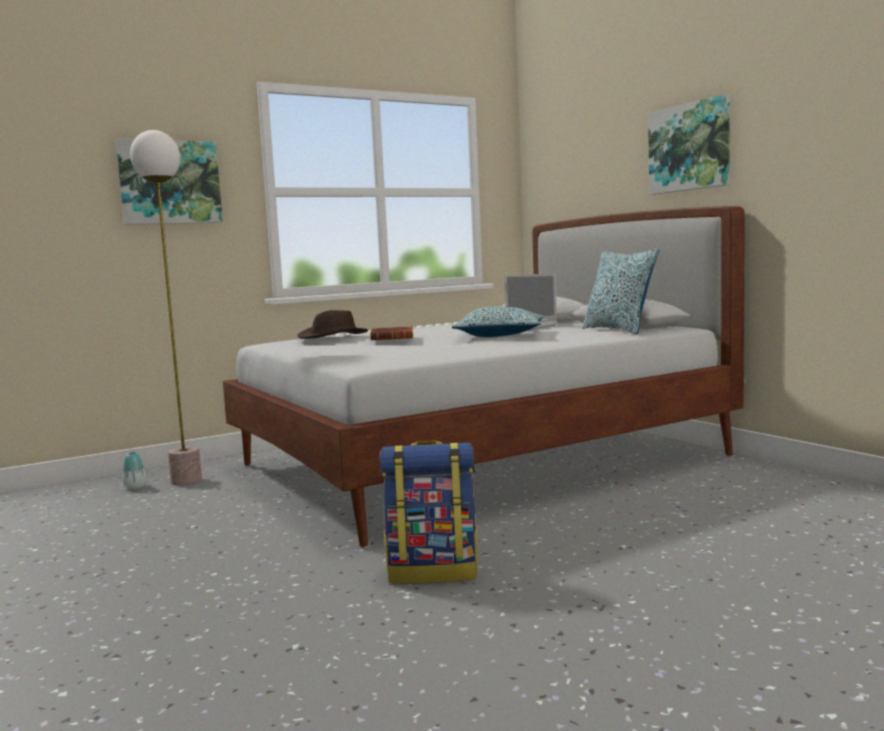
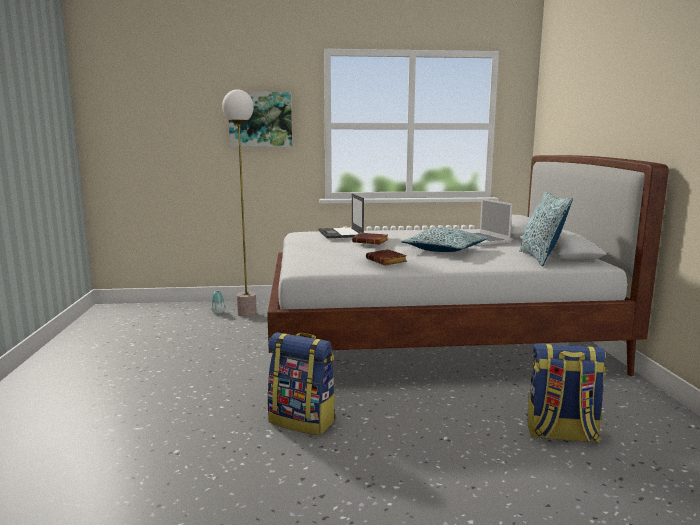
camera: 25 degrees right, 5 degrees up
(333, 336) = (341, 233): brown hat -> laptop
(459, 348) = (387, 261): none -> brown book
(690, 147) = (639, 105): picture -> none
(732, 515) = (561, 434): none -> backpack

